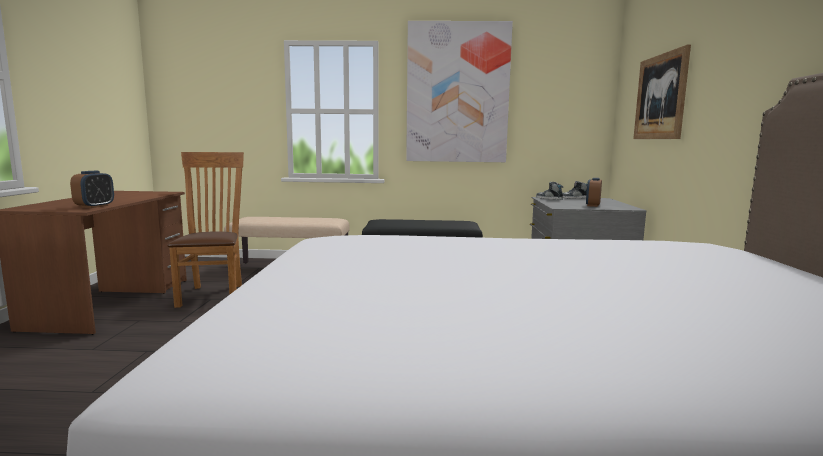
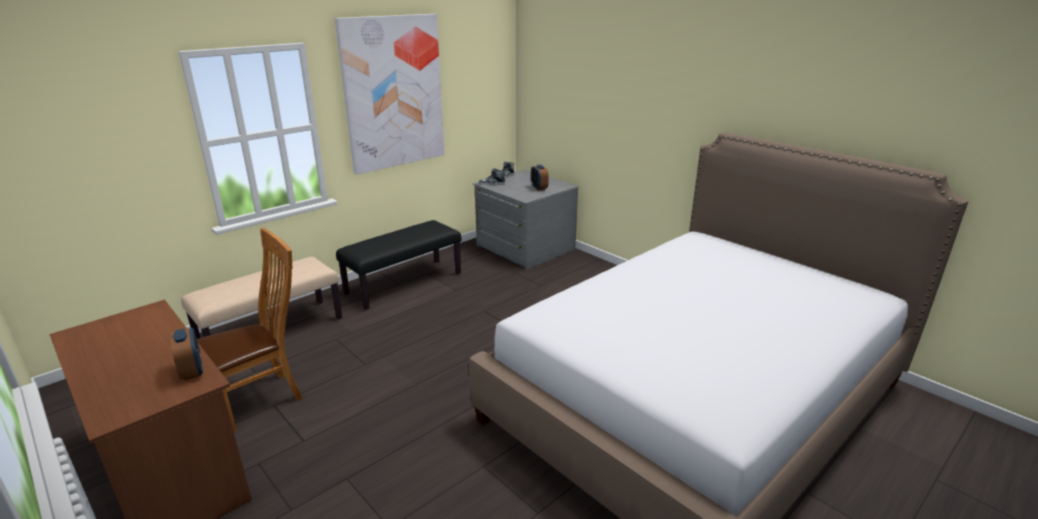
camera: 45 degrees left, 15 degrees up
(214, 294) = (262, 398): brown chair -> brown chair turned 105 degrees clockwise
(660, 97) = (582, 98): picture -> none

